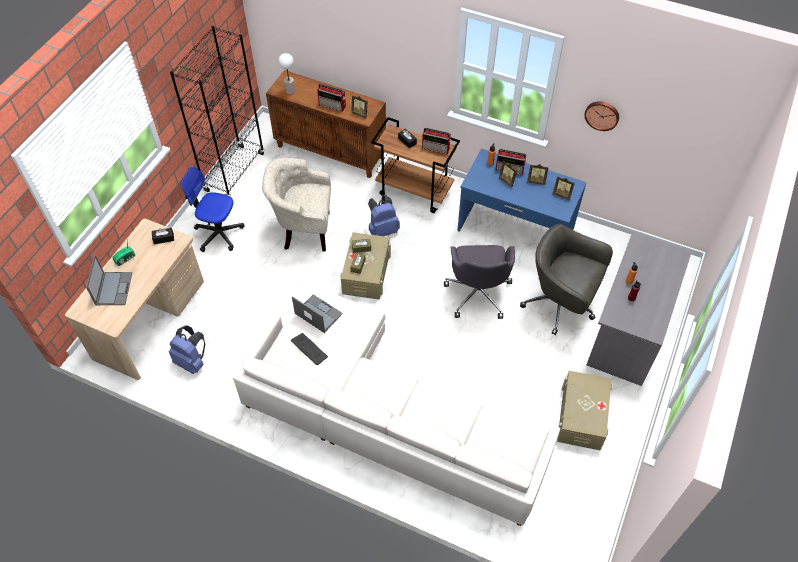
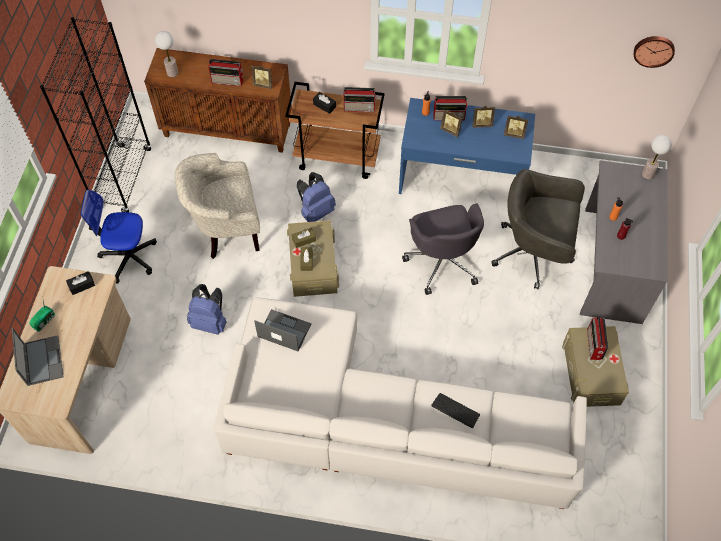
camera: 15 degrees left, 5 degrees up
(192, 361) = (147, 416): blue backpack -> blue backpack (210, 322)
(309, 349) = (287, 374): keyboard -> keyboard (455, 410)
(586, 390) = (594, 345): none -> radio
(602, 115) = (546, 38): wall clock -> wall clock (654, 50)
(672, 252) = (647, 174): none -> table lamp

